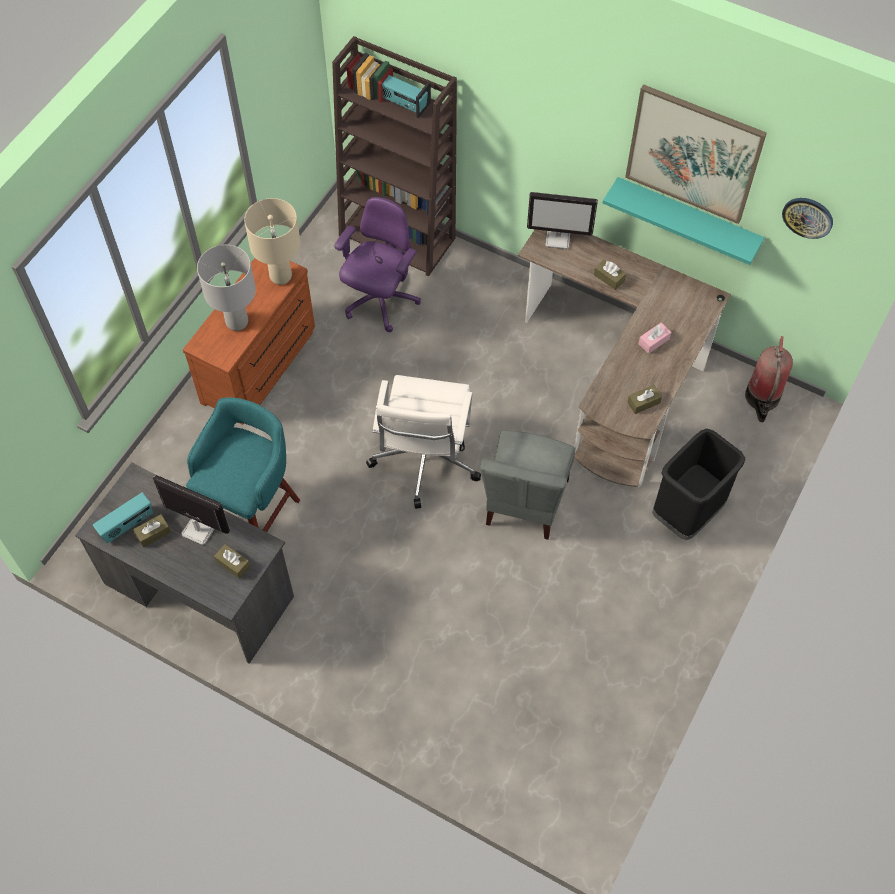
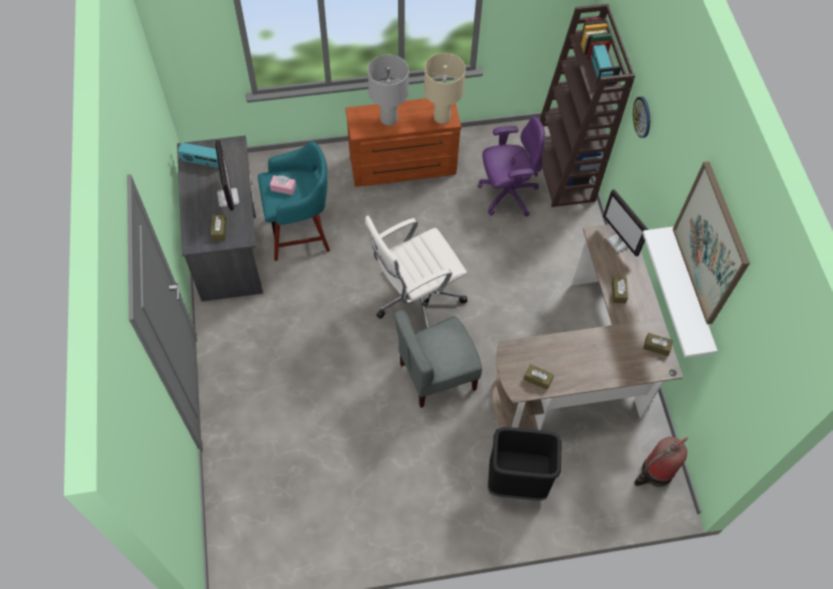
camera: 50 degrees right, 0 degrees up
(153, 533) = (207, 178): brown tissue box -> brown tissue box (656, 347)
(654, 341) = (593, 353): pink tissue box -> pink tissue box (283, 188)
(687, 218) = (689, 295): turquoise shelf -> white shelf
(808, 217) = (743, 358): wall clock -> wall clock (642, 117)

